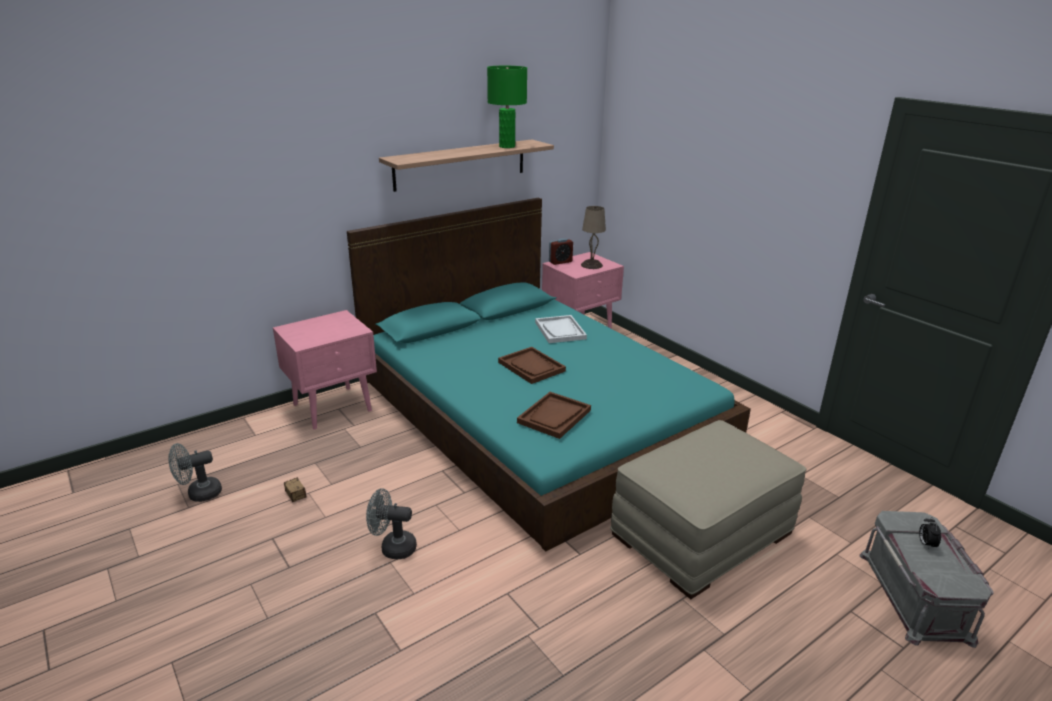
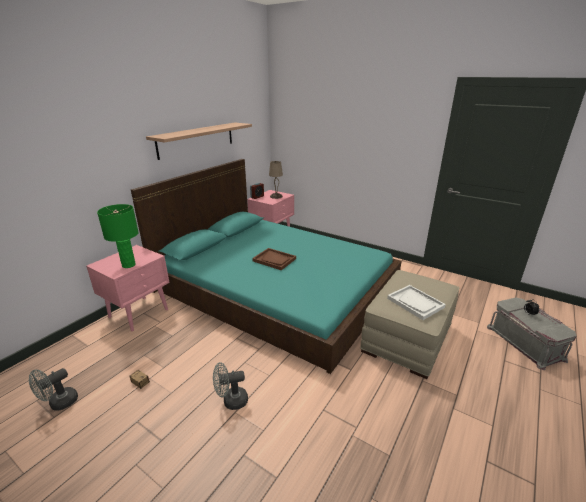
camera: 20 degrees left, 0 degrees up
(507, 146) = (225, 126): green table lamp -> green table lamp (129, 265)
(554, 416) = (309, 287): brown tray -> none
(560, 330) = (277, 236): white tray -> white tray (415, 303)

